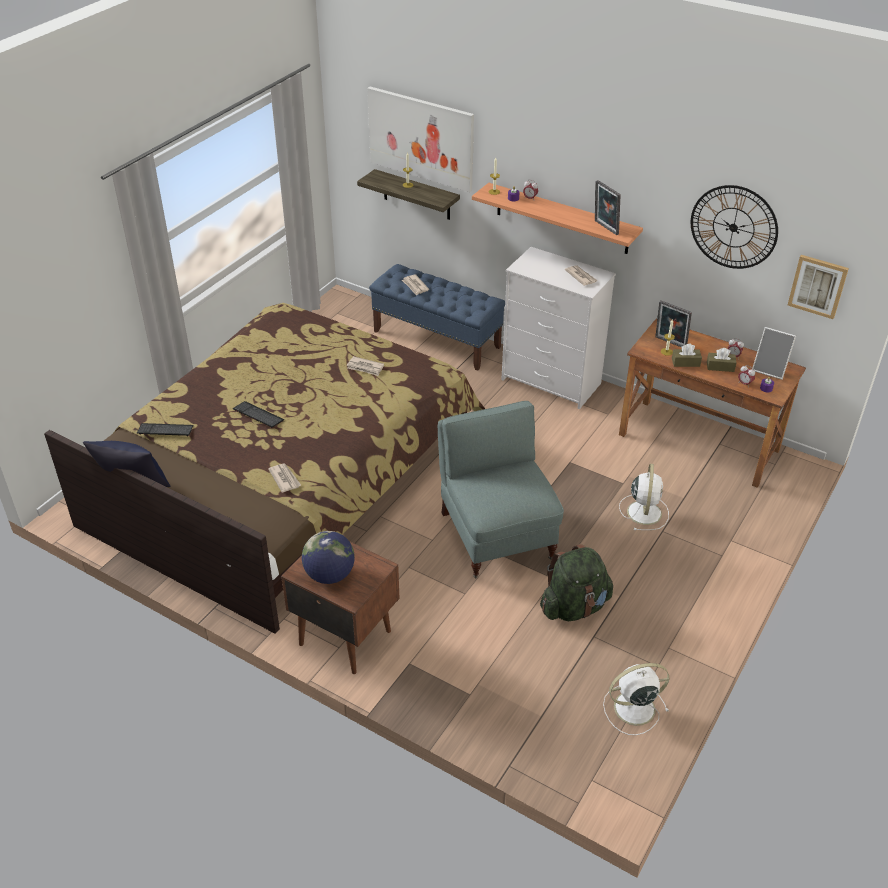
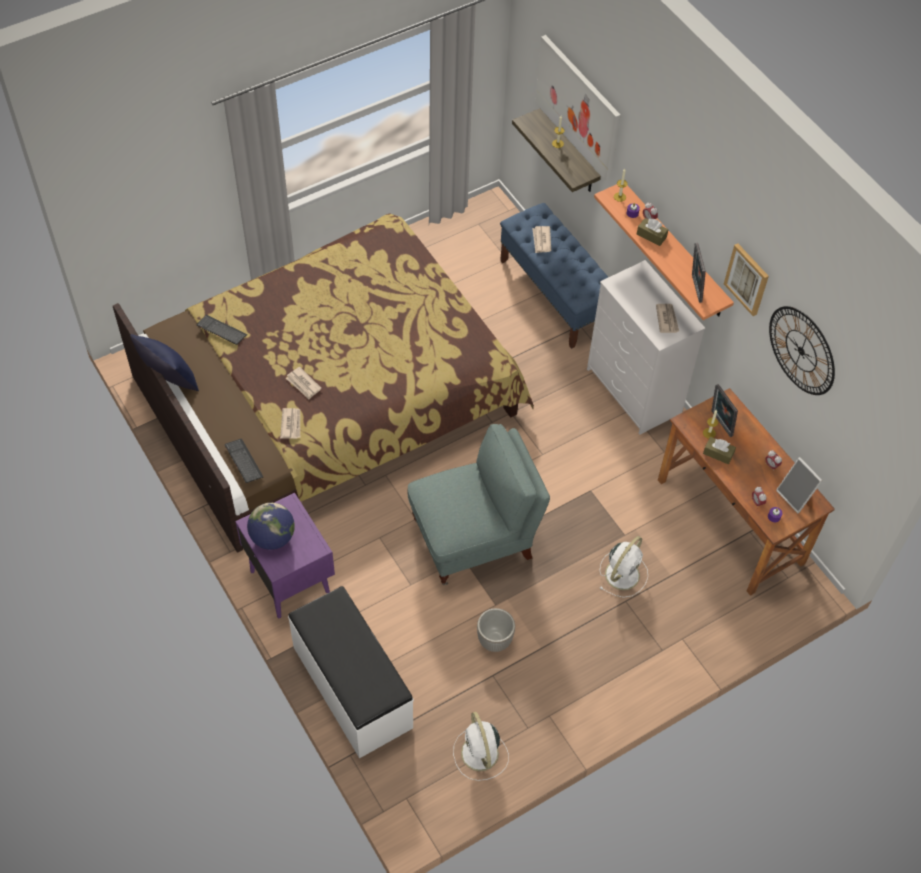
camera: 25 degrees right, 15 degrees up
(258, 415) = (306, 346): keyboard -> keyboard (244, 461)
(344, 636) = (290, 580): brown nightstand -> purple nightstand
(365, 368) = (428, 329): newspaper -> newspaper (303, 384)
(468, 704) = (351, 687): none -> white bench
(496, 535) = (474, 539): grey armchair -> grey armchair turned 60 degrees clockwise
(574, 607) = (495, 640): green backpack -> planter
(632, 708) = (480, 755): white fan -> white fan turned 120 degrees counterclockwise
(720, 366) = (748, 472): brown tissue box -> brown tissue box (651, 235)
(818, 286) = (857, 445): picture -> picture (747, 279)

